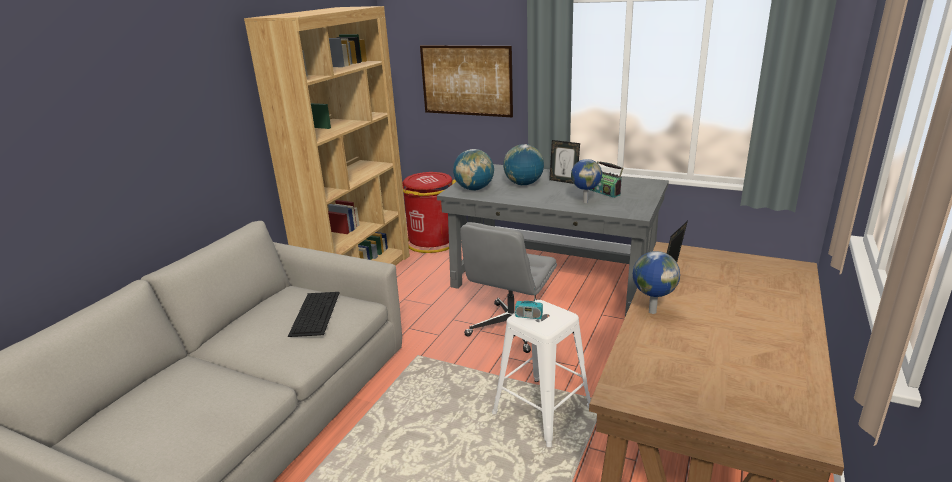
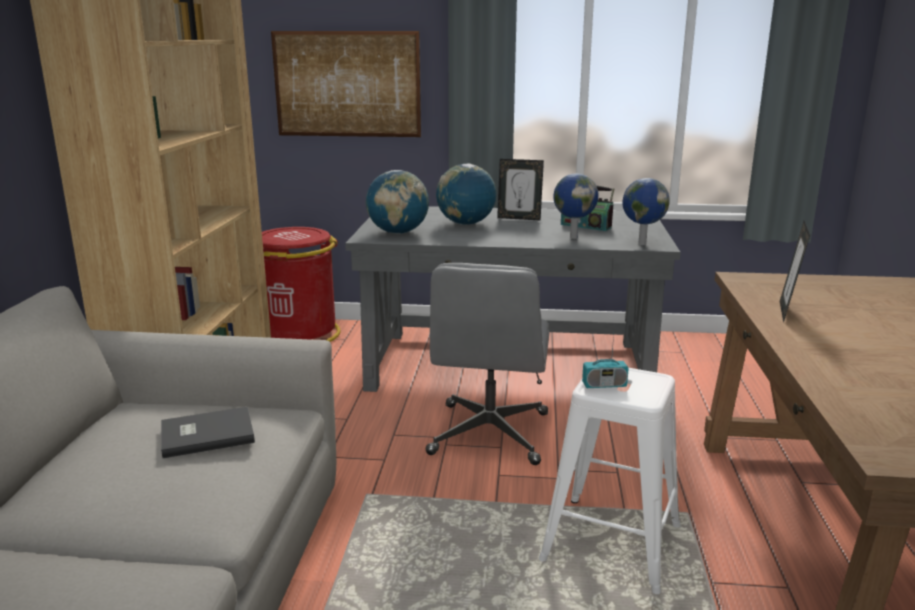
camera: 20 degrees left, 5 degrees down
(315, 312) = (206, 434): keyboard -> grey book
(651, 311) = (806, 347): globe -> globe (641, 244)

